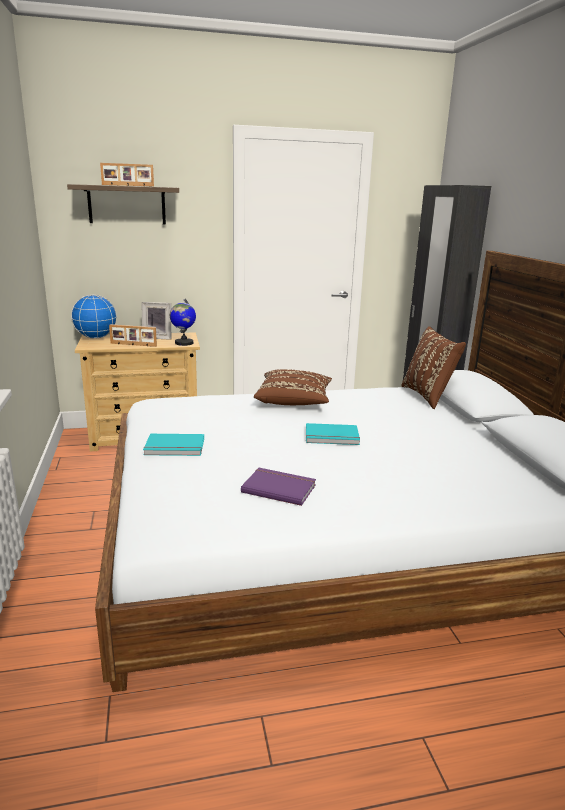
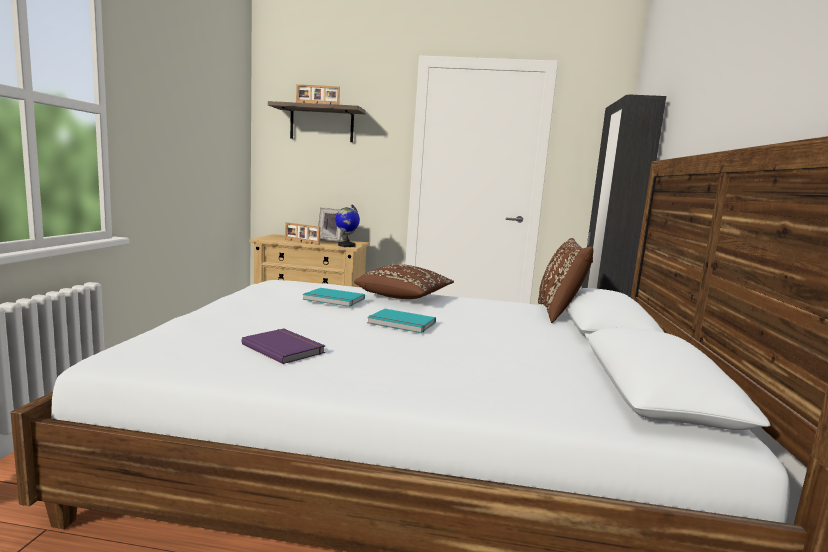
camera: 20 degrees right, 10 degrees down
(96, 337) = (280, 236): globe -> none
(175, 448) = (238, 307): turquoise book -> turquoise book (333, 300)

